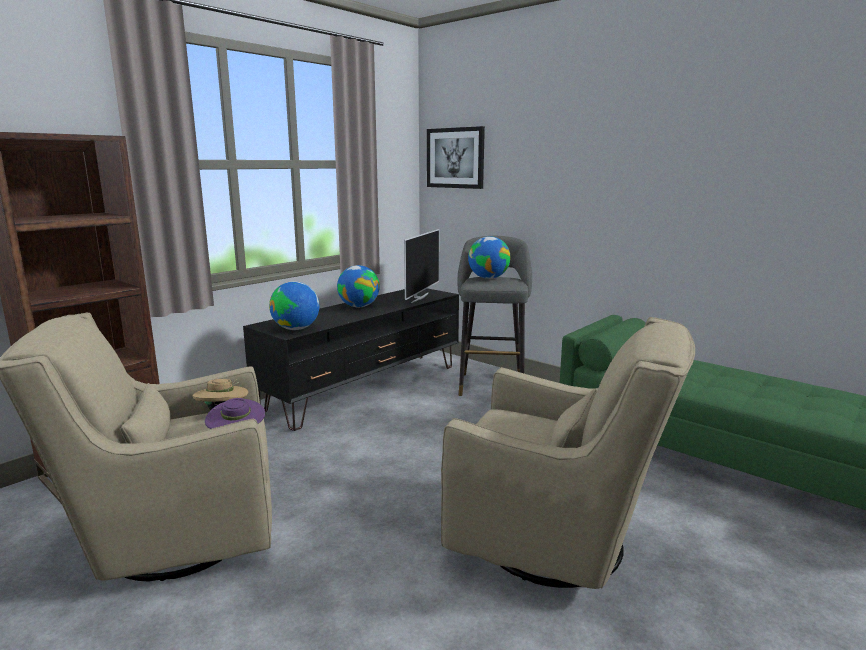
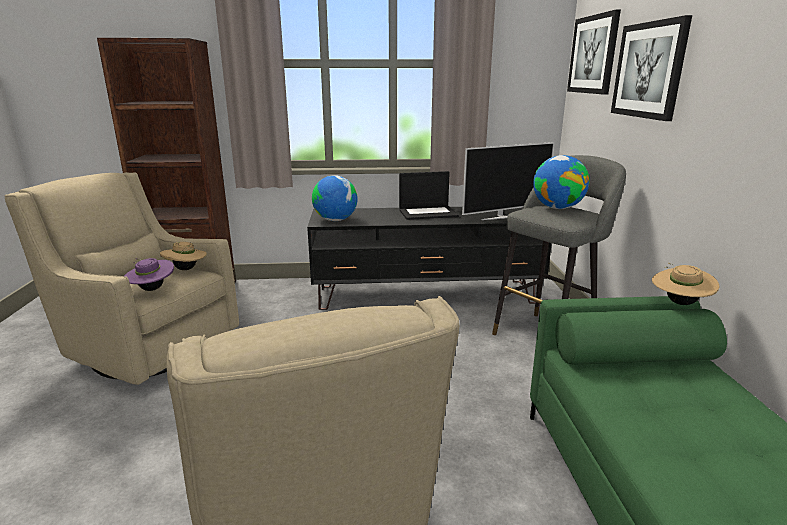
camera: 45 degrees right, 5 degrees up
(359, 306) = (428, 213): globe -> laptop
(528, 171) = (649, 70): none -> picture
(620, 318) = (679, 303): none -> beige hat

